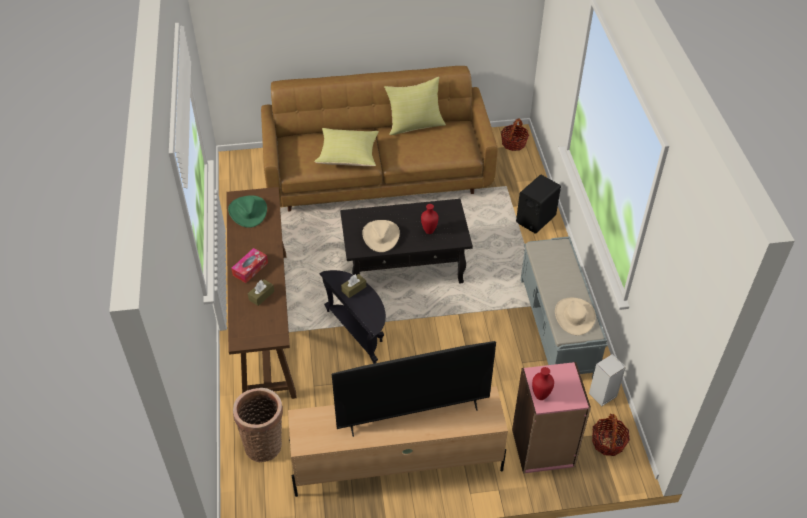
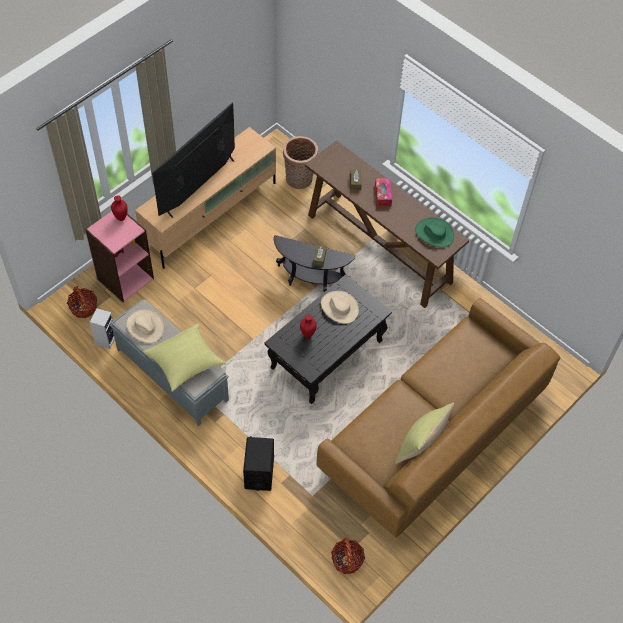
camera: 140 degrees right, 10 degrees up
(348, 156) = (440, 370): yellow pillow -> yellow pillow (185, 363)

